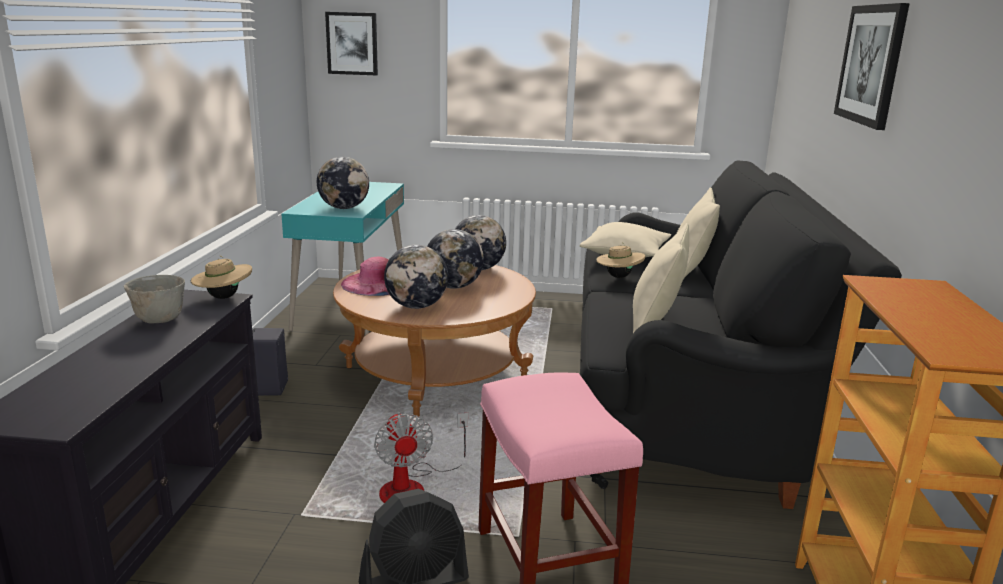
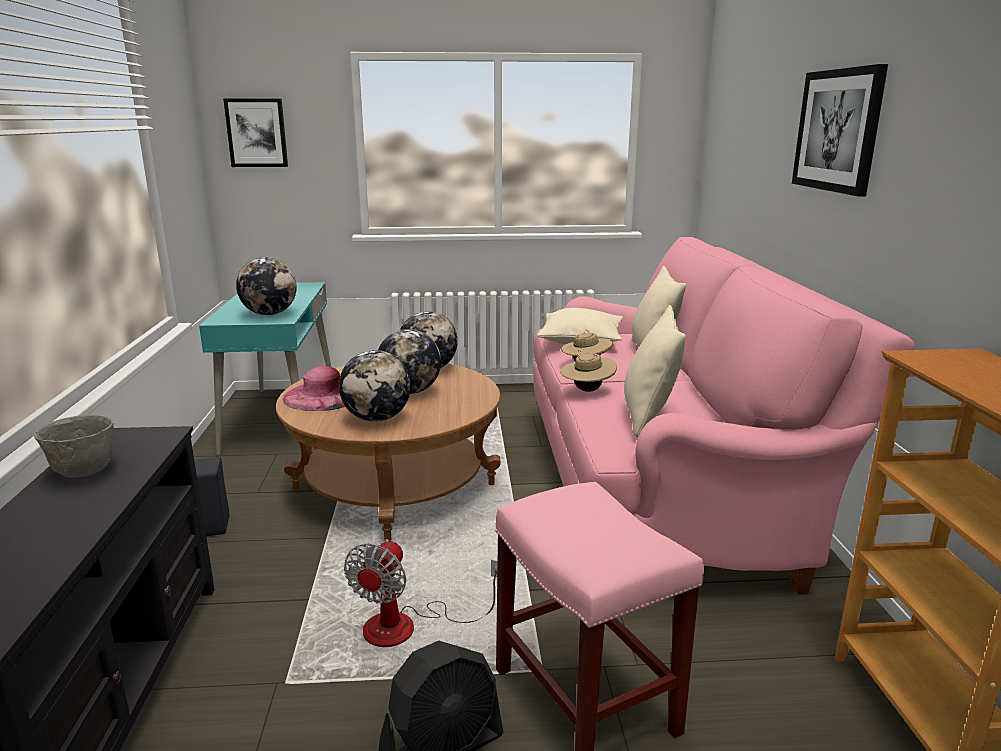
camera: 10 degrees left, 0 degrees up
(223, 297) = (158, 433): beige hat -> beige hat (587, 390)
(413, 487) = (408, 627): fan -> fan turned 45 degrees clockwise
(685, 401) = (662, 488): black sofa -> pink sofa

